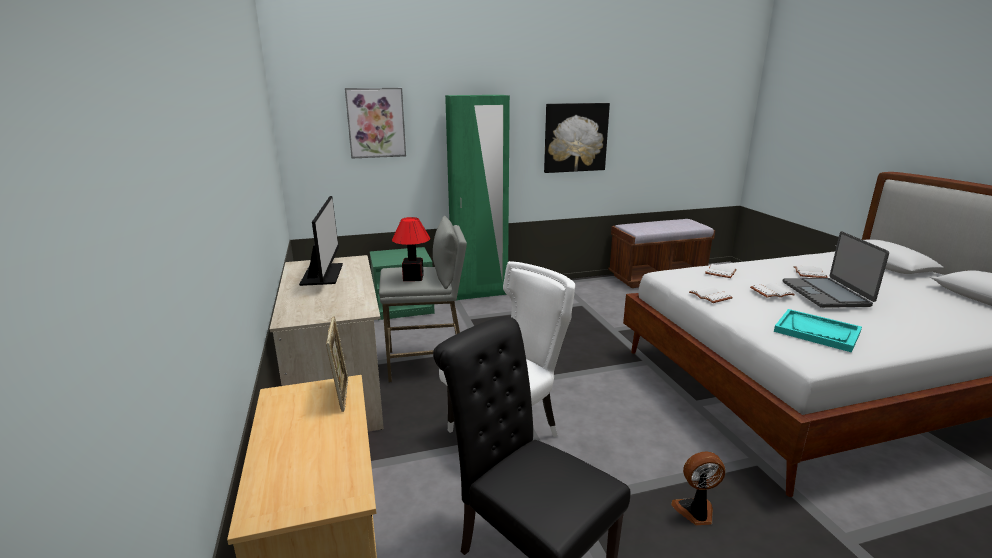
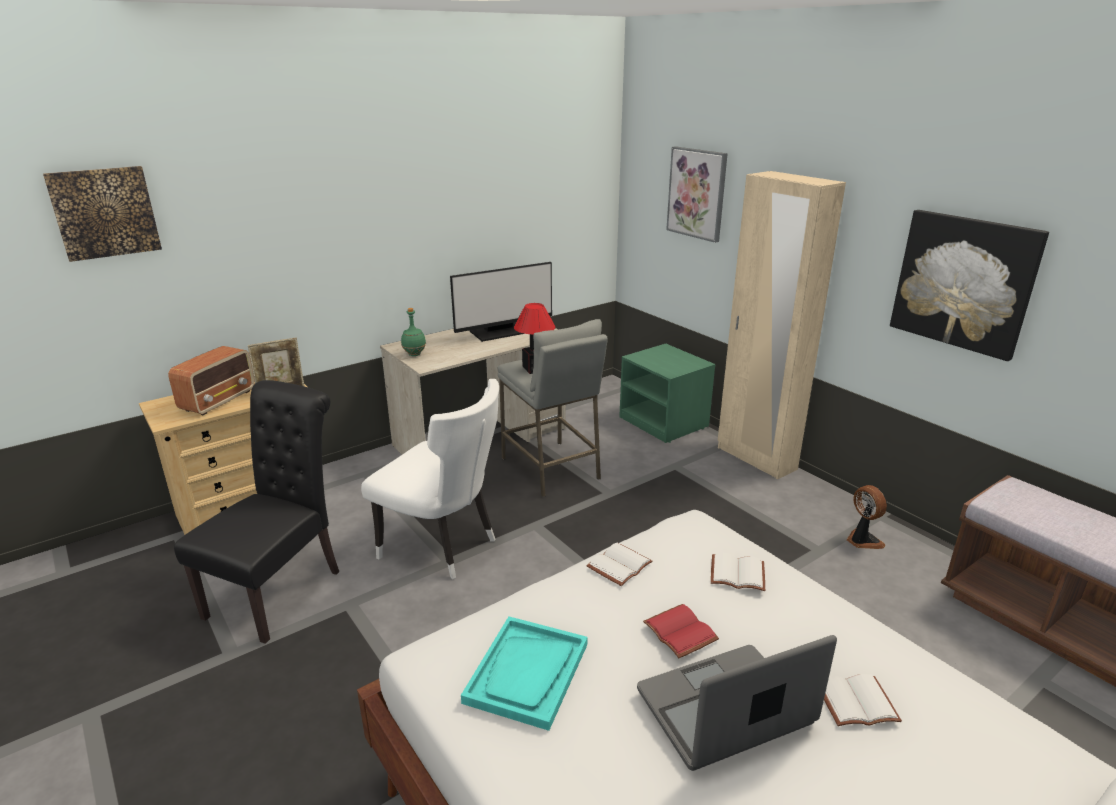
camera: 70 degrees right, 5 degrees up
(133, 183) = (104, 212): none -> picture
(316, 445) = (219, 400): none -> radio
(325, 314) = (414, 354): none -> green bottle
(479, 293) = (755, 458): green wardrobe -> beige wardrobe
(695, 512) = (348, 699): fan -> fan (862, 540)
(771, 291) = (682, 632): white book -> red book

